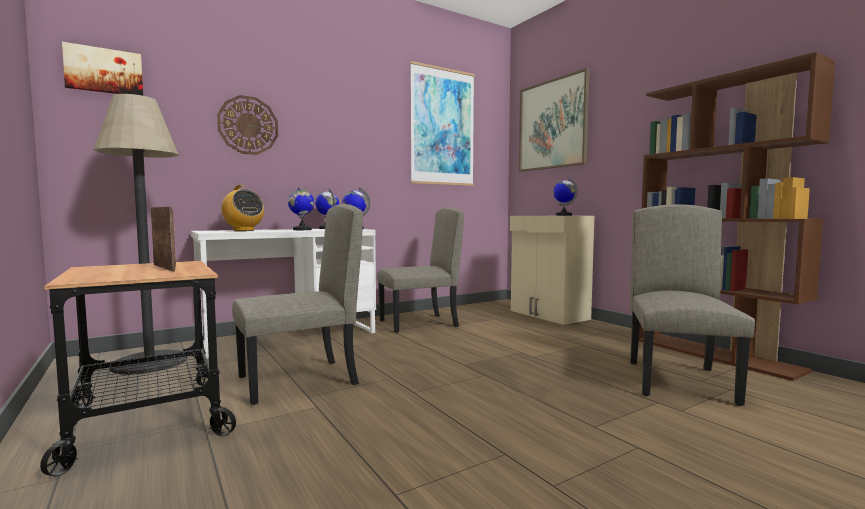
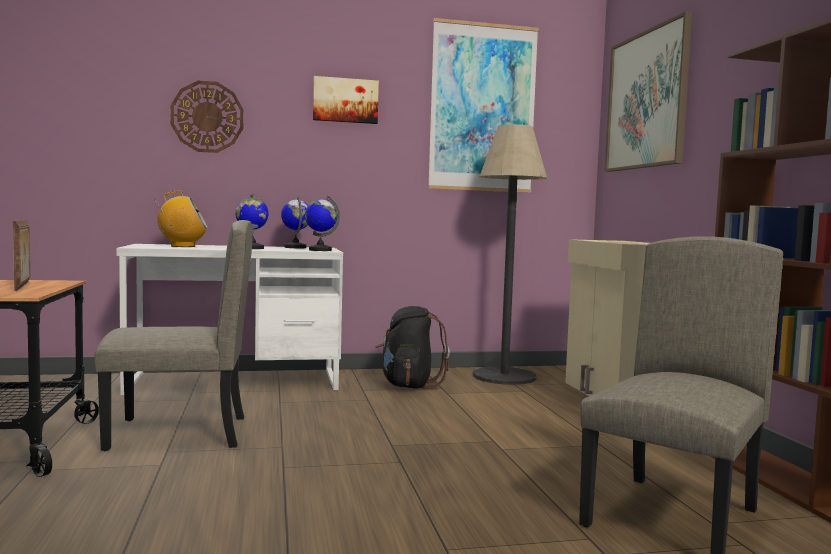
camera: 20 degrees right, 0 degrees up
(104, 71) = (52, 63): picture -> picture (345, 100)
(149, 363) = (65, 391): floor lamp -> floor lamp (504, 376)
(243, 230) = (182, 246): radio -> radio turned 75 degrees counterclockwise
(418, 324) = (409, 385): beige chair -> black backpack
(563, 215) = (631, 243): globe -> none

